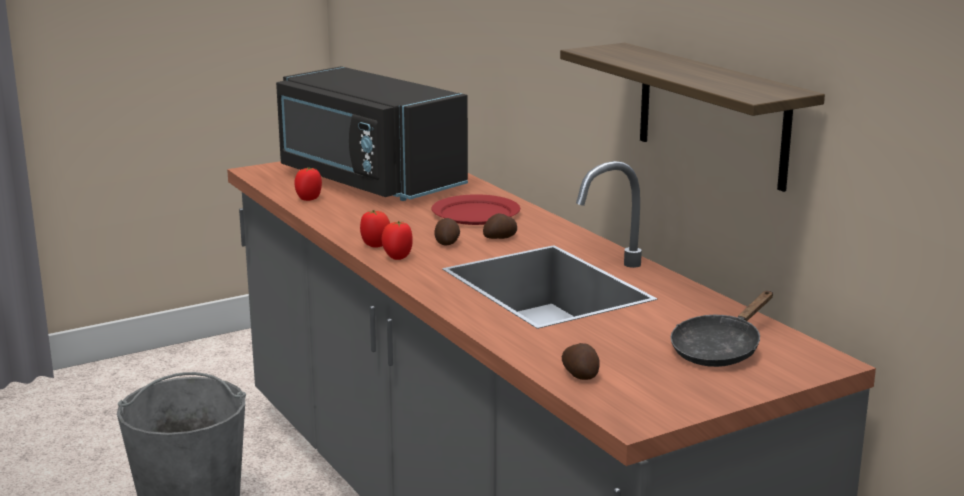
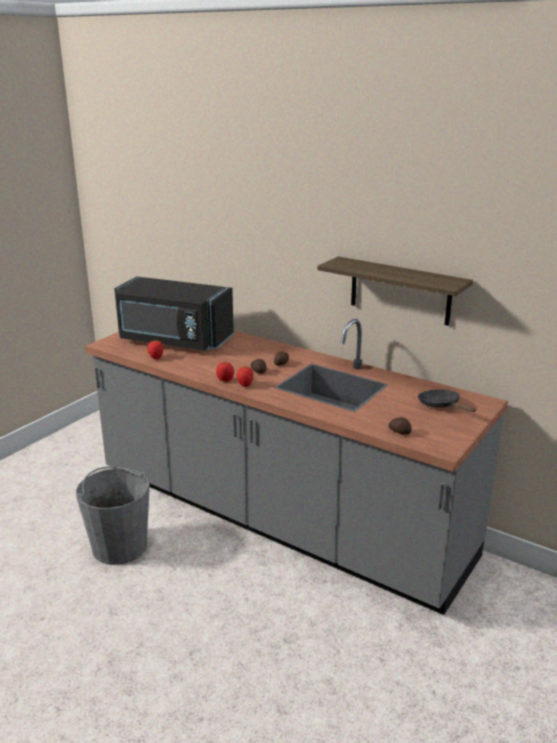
camera: 25 degrees left, 5 degrees up
(475, 213) = (253, 351): red plate -> none
(719, 349) = (441, 405): black frying pan -> black frying pan turned 135 degrees clockwise

